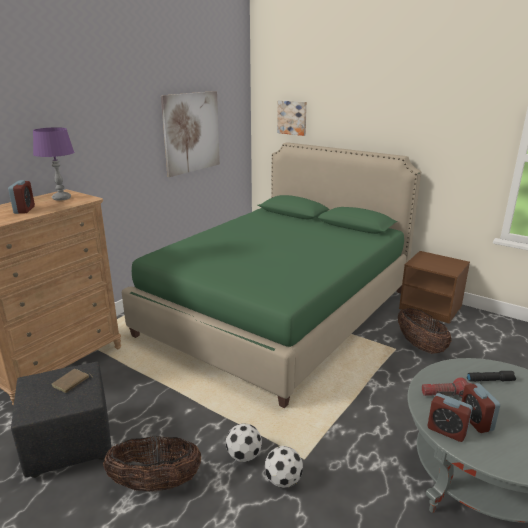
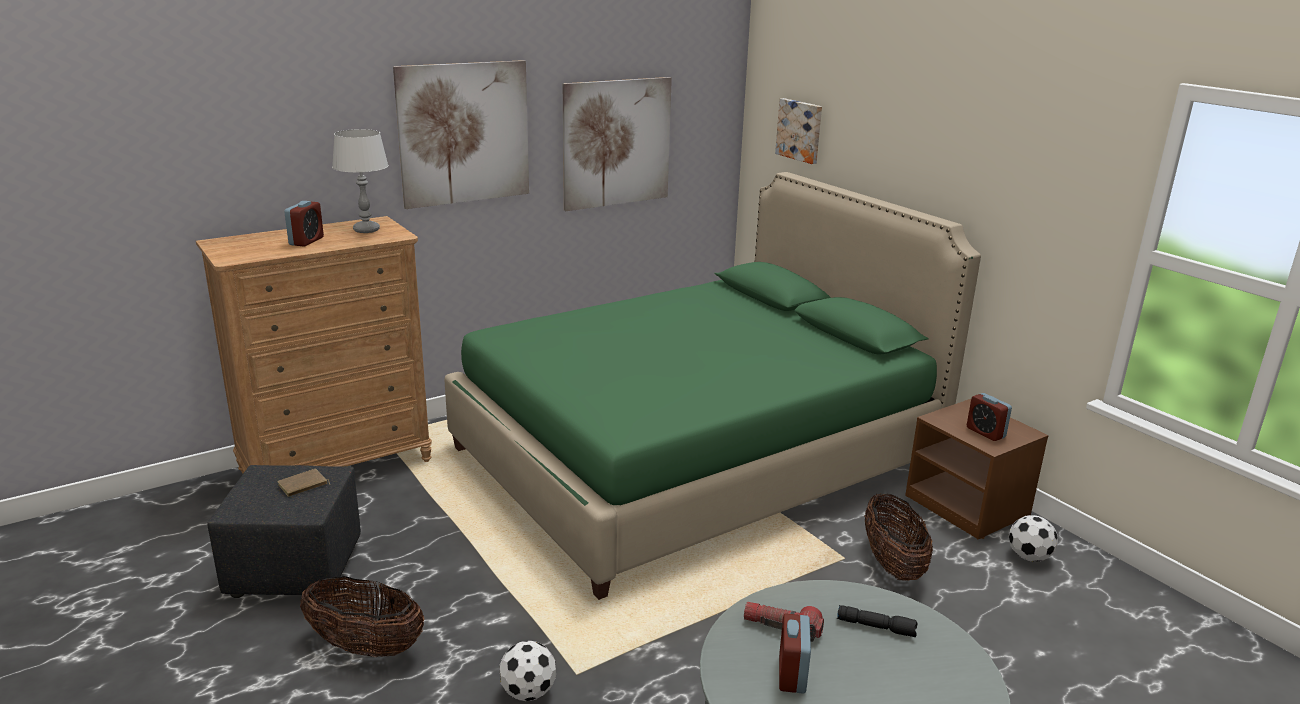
camera: 20 degrees right, 0 degrees up
(61, 198) = (366, 230): purple table lamp -> grey table lamp
(107, 130) = (464, 133): none -> picture
(243, 456) = (497, 646): football -> football (1028, 557)
(446, 431) = (733, 674): alarm clock -> alarm clock (985, 432)

